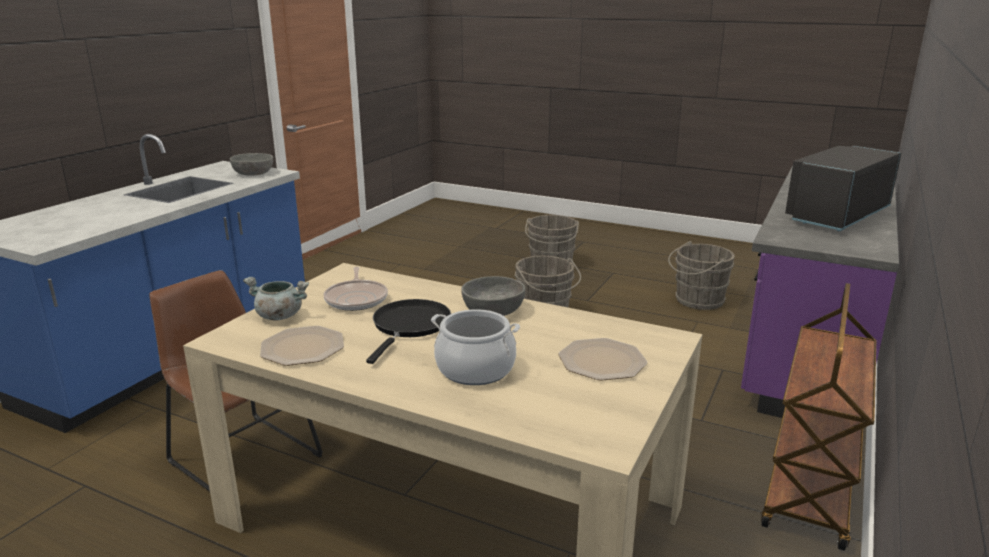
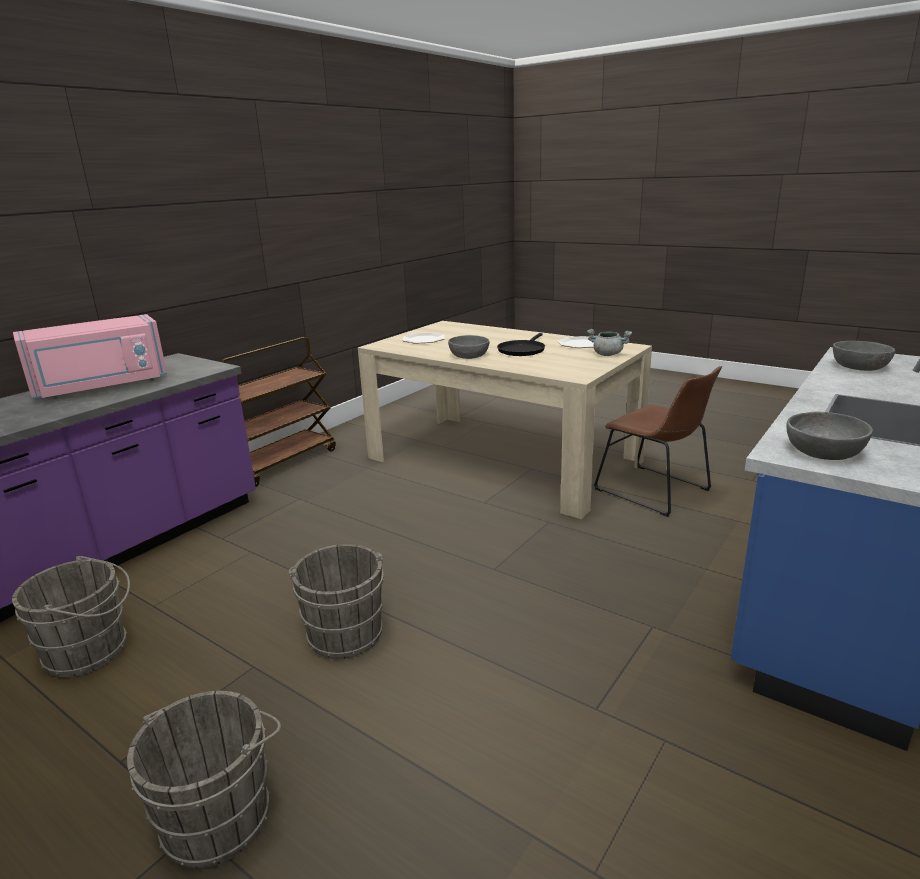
camera: 170 degrees left, 0 degrees up
(82, 226) = (859, 367): none -> grey bowl
(357, 299) = (561, 362): frying pan -> none
(475, 369) = (488, 337): cooking pot -> none
(835, 215) = (101, 386): black microwave -> pink microwave

